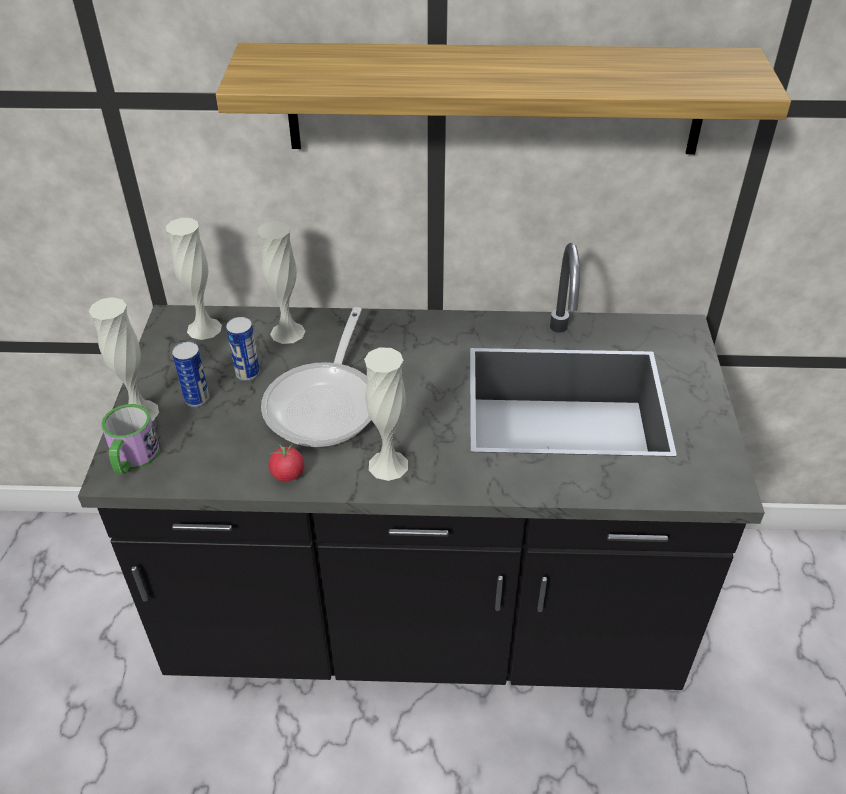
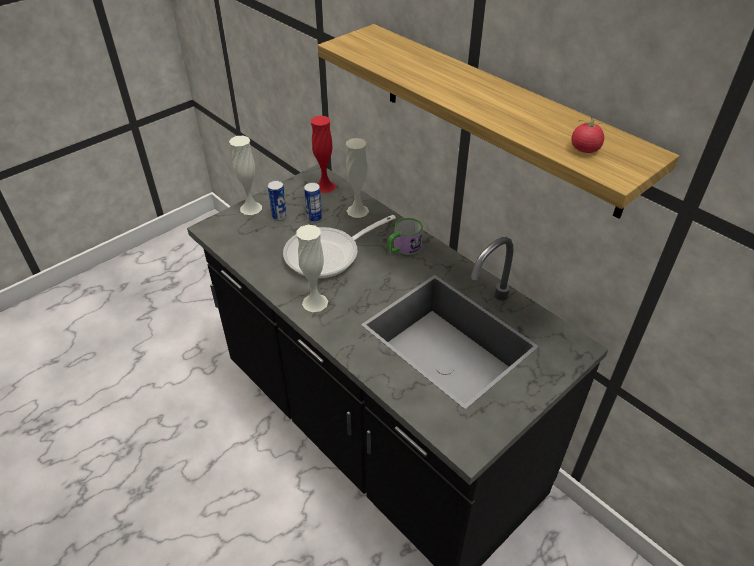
camera: 45 degrees right, 0 degrees up
(132, 459) = (223, 226): mug -> mug (403, 249)
(204, 328) = (325, 186): white vase -> red vase
(288, 474) = (269, 275): tomato -> tomato (584, 149)

